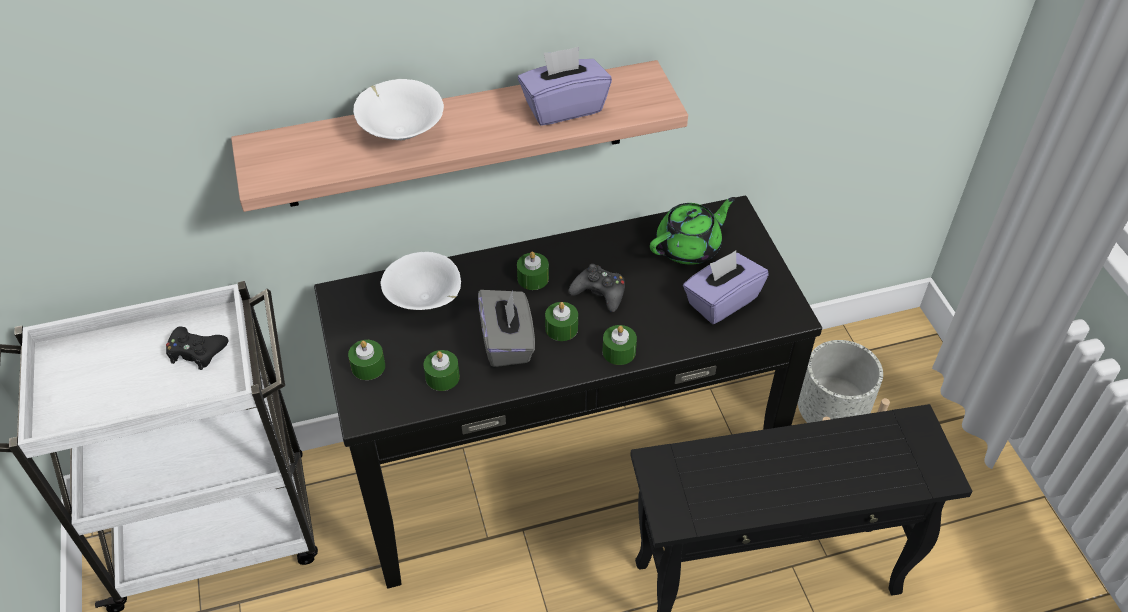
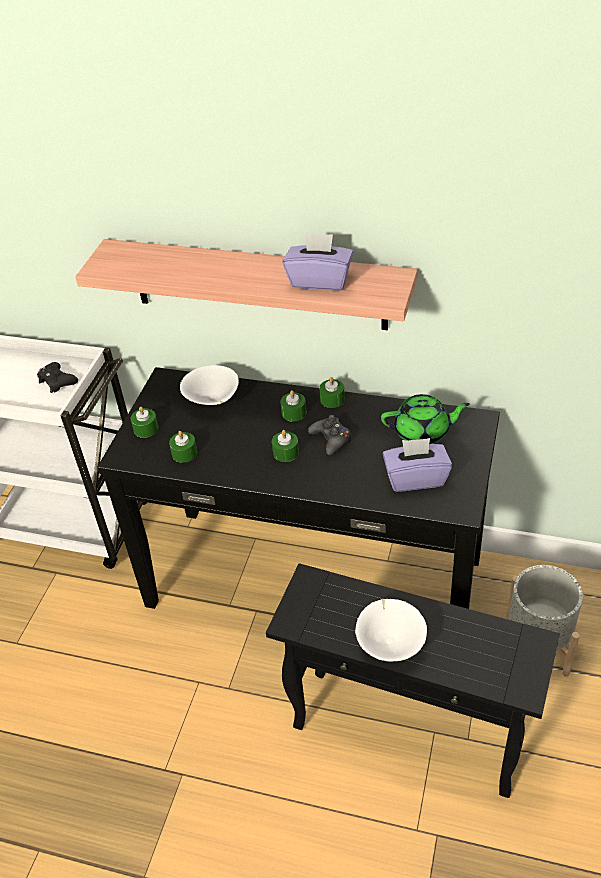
camera: 35 degrees right, 5 degrees down
(400, 132) = (201, 265): white bowl -> white bowl (390, 642)
(507, 342) = (243, 447): grey tissue box -> none
(619, 351) = (312, 483): green candle -> green candle (332, 399)

